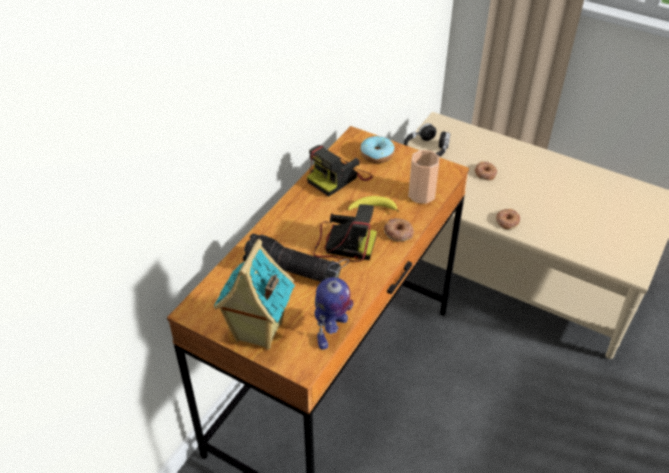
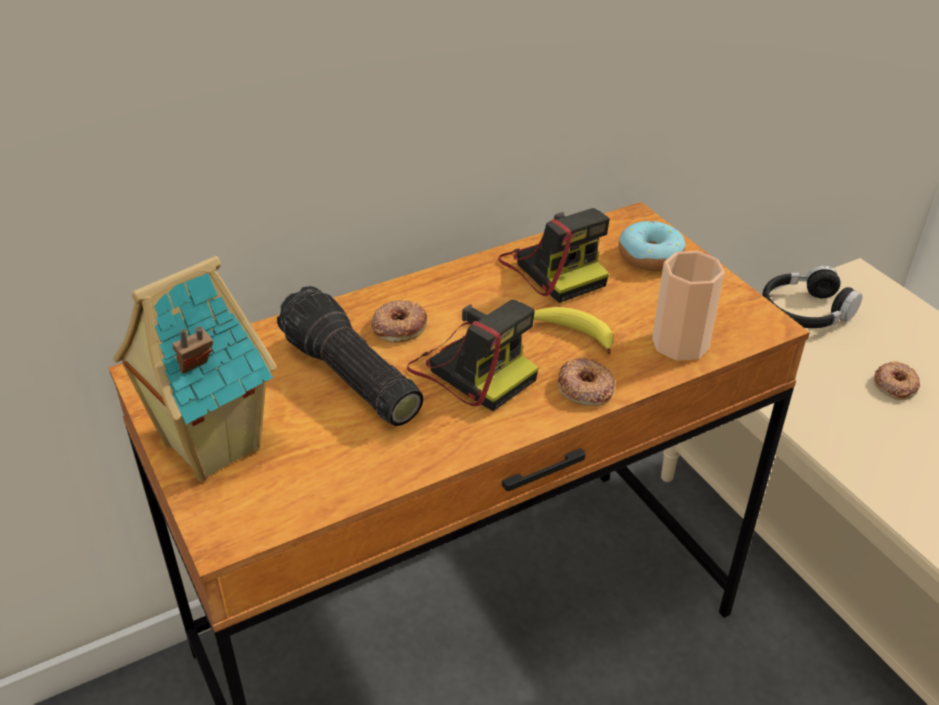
camera: 30 degrees right, 5 degrees down
(331, 331) = (325, 499): toy robot -> none
(338, 178) = (553, 268): camera -> camera turned 105 degrees counterclockwise
(507, 221) = (885, 480): donut -> donut (398, 326)

